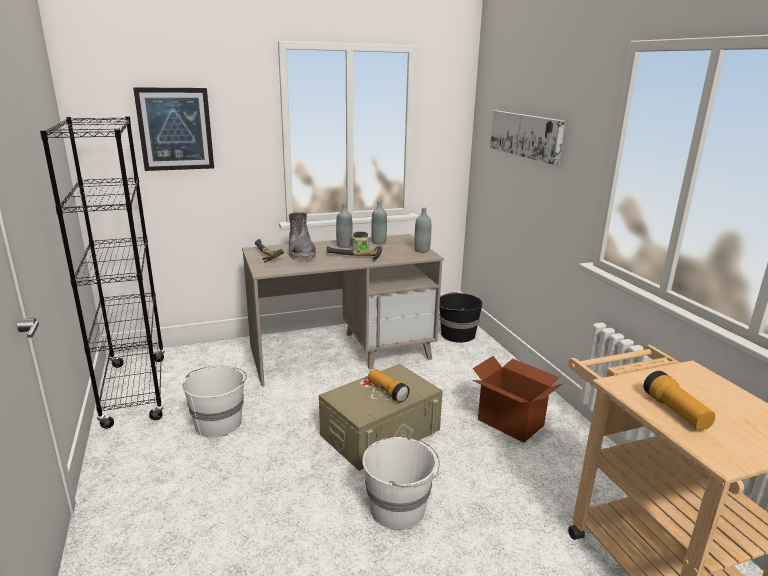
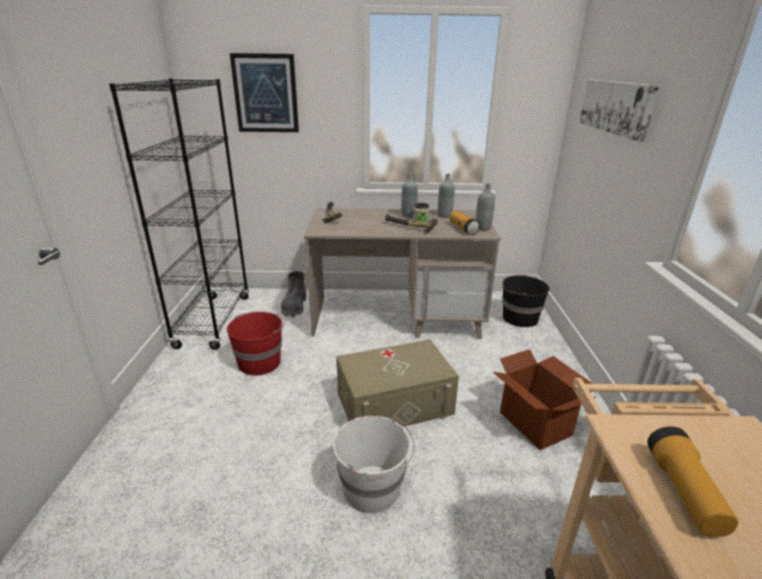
camera: 20 degrees right, 5 degrees up
(218, 422) = (260, 362): white bucket -> red bucket
(301, 253) = (363, 218): grey boot -> grey boot (294, 307)
(387, 392) = (401, 366): flashlight -> flashlight (463, 229)

